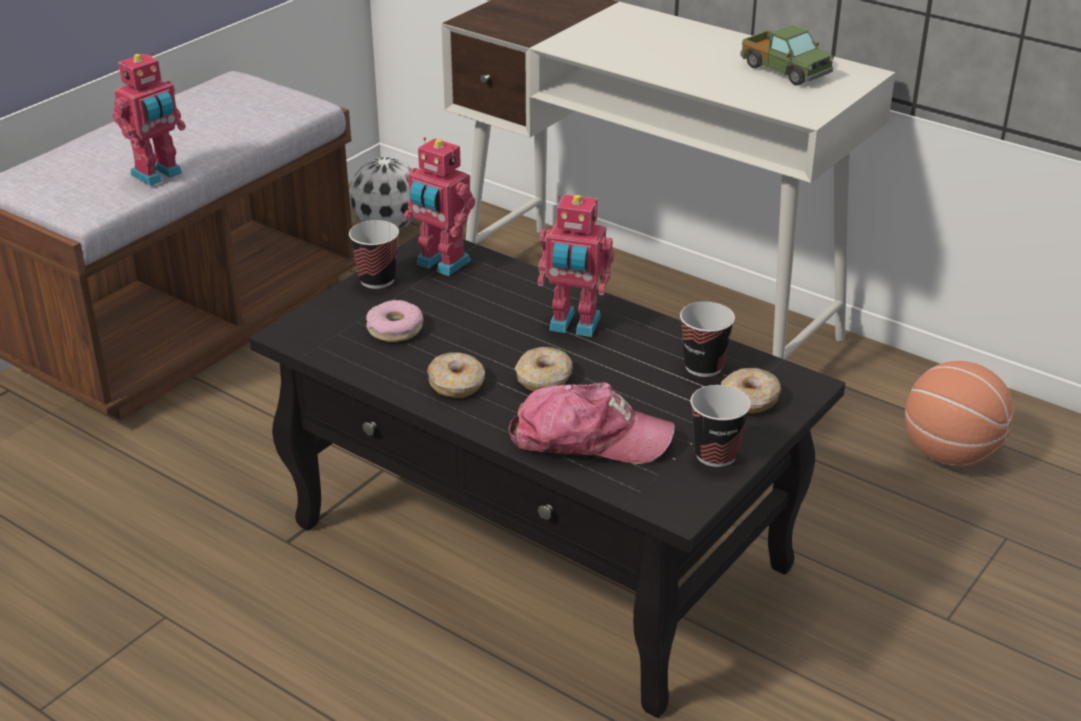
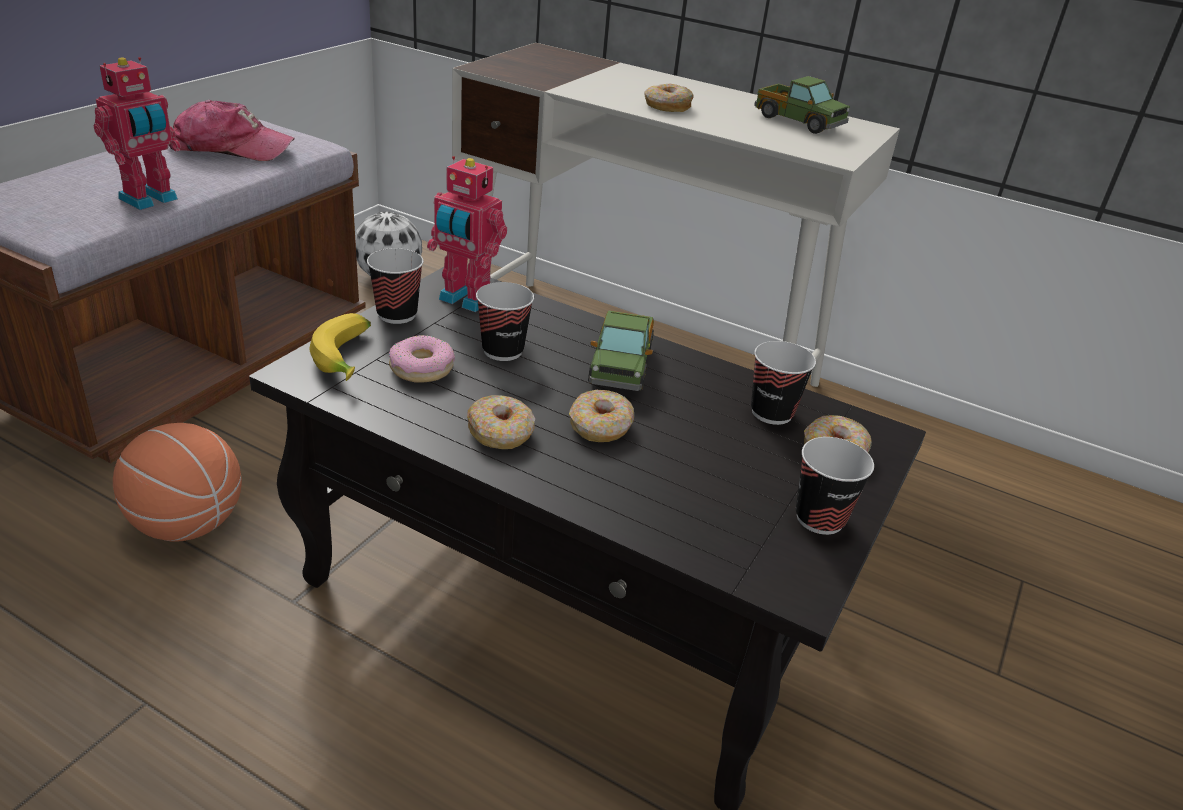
camera: 10 degrees left, 0 degrees up
(333, 321) = (349, 359): none -> banana
(468, 312) = (503, 351): none -> cup
(574, 325) = (620, 366): toy robot -> toy truck
(588, 439) = (668, 500): cap -> cap (231, 149)
(651, 60) = (667, 106): none -> donut
(950, 454) = (943, 494): basketball -> basketball (187, 524)

